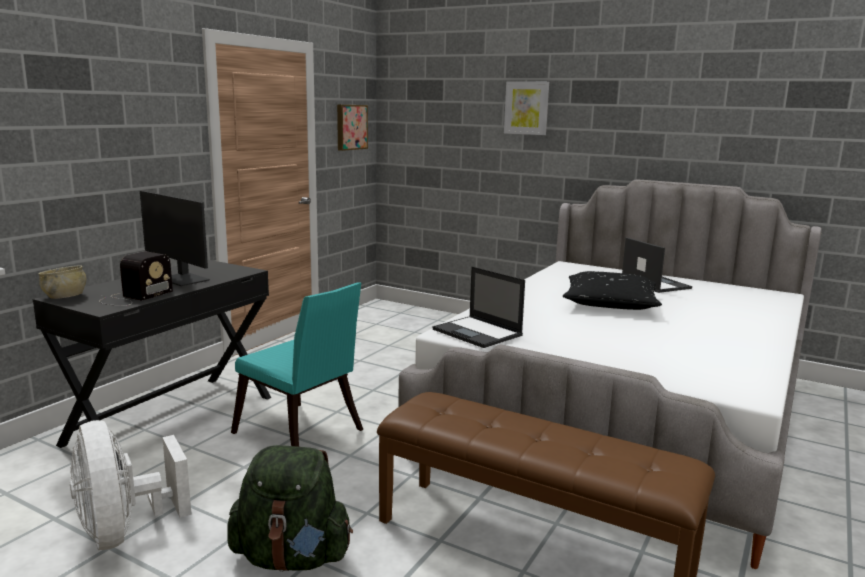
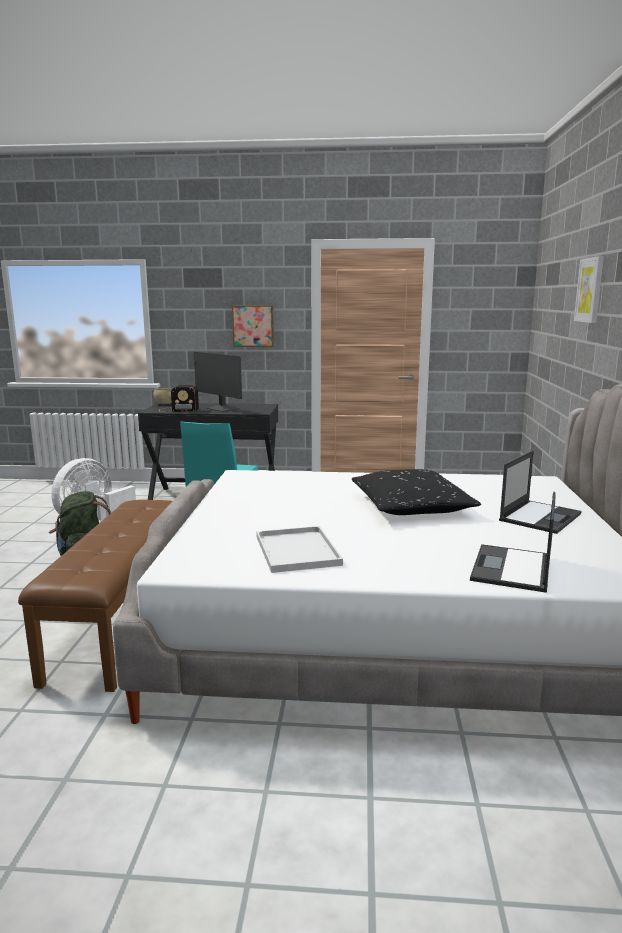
camera: 65 degrees right, 0 degrees up
(183, 280) = (222, 409): monitor -> monitor turned 60 degrees counterclockwise
(350, 127) = (486, 314): picture -> picture (253, 326)
(478, 332) = (246, 479): laptop -> laptop (511, 569)
(709, 351) = (295, 550): none -> white tray

